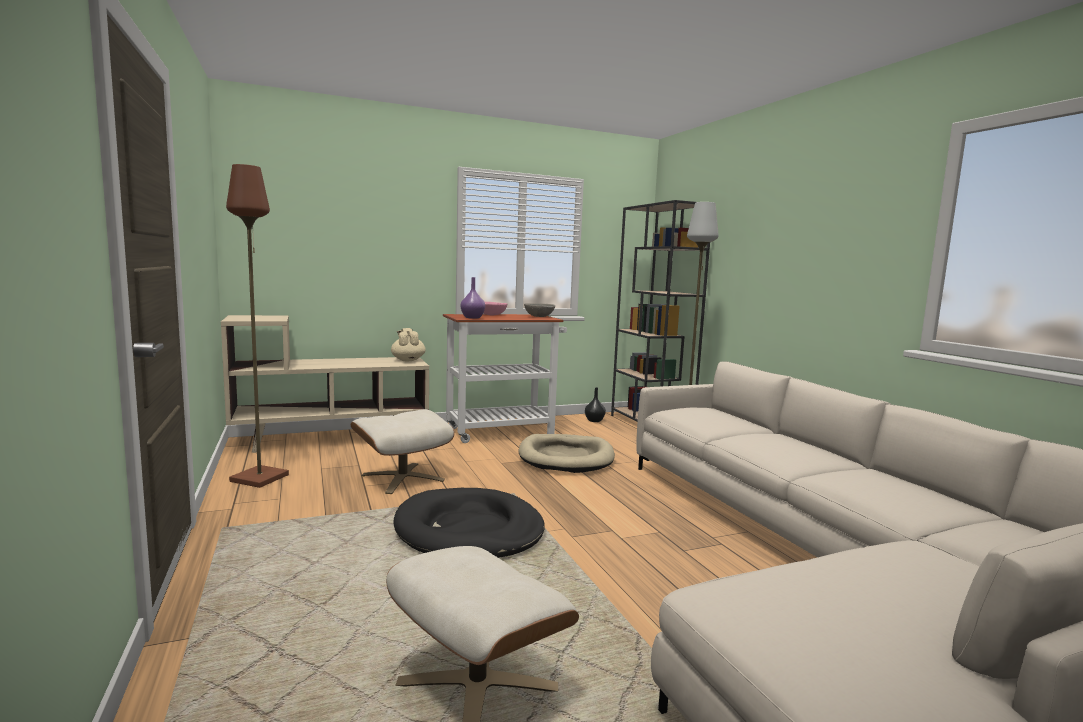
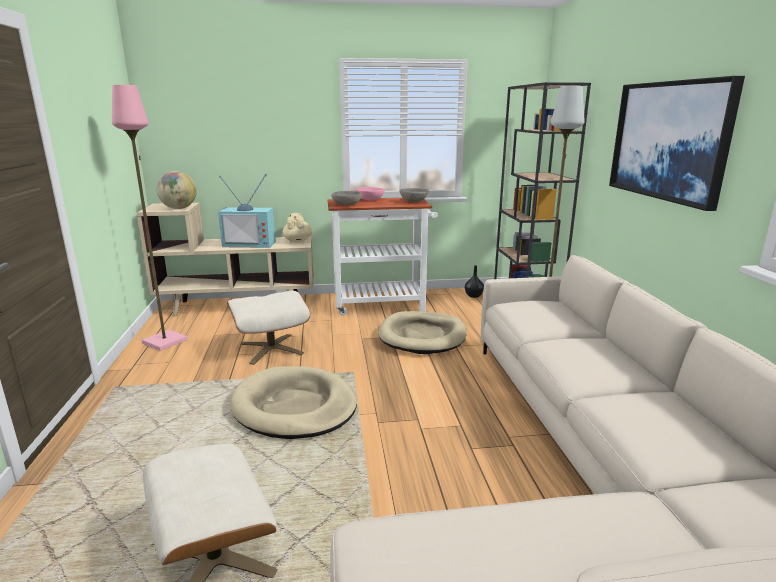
camera: 15 degrees right, 10 degrees up
(259, 478) = (165, 341): brown floor lamp -> pink floor lamp
(271, 319) = (179, 208): none -> globe
(354, 363) = (250, 243): none -> television
(469, 530) = (294, 407): black dog bed -> beige dog bed
(472, 317) = (346, 205): purple vase -> grey bowl
(808, 249) = (669, 140): none -> picture

